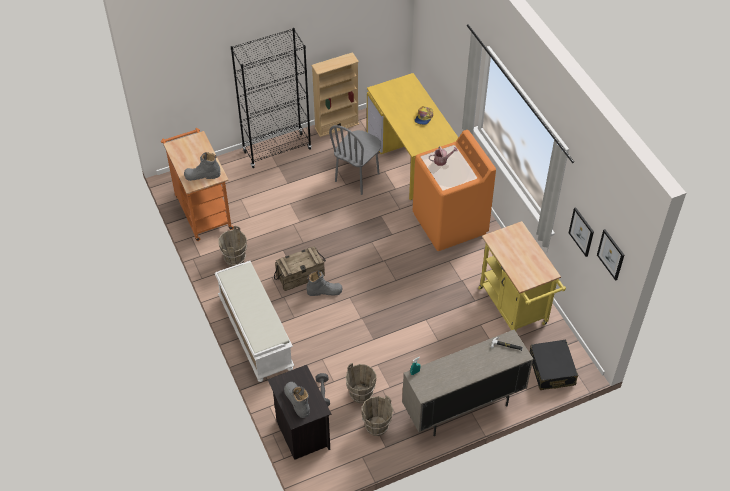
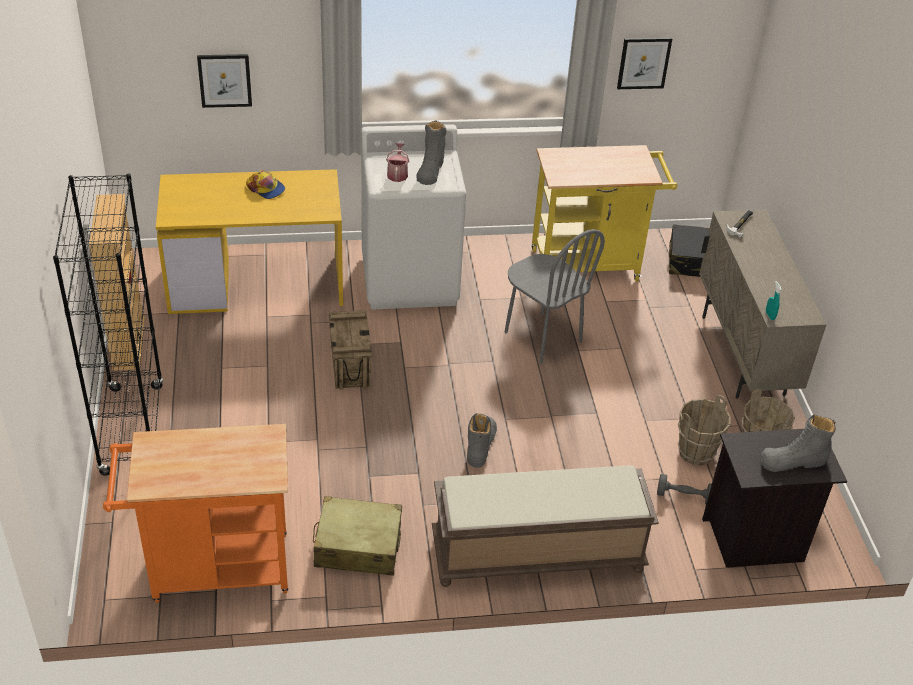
camera: 75 degrees left, 10 degrees down
(202, 175) = (254, 457): grey boot -> grey boot (431, 169)
(234, 259) = (358, 546): brown bucket -> beige suitcase
(254, 333) = (536, 555): white bench -> brown bench
(300, 276) = (436, 467): crate -> crate (349, 364)
(357, 178) = (261, 349): grey chair -> grey chair (542, 337)
(450, 223) = (410, 279): orange washing machine -> white washing machine
(611, 254) = (714, 36): picture -> picture (225, 80)

